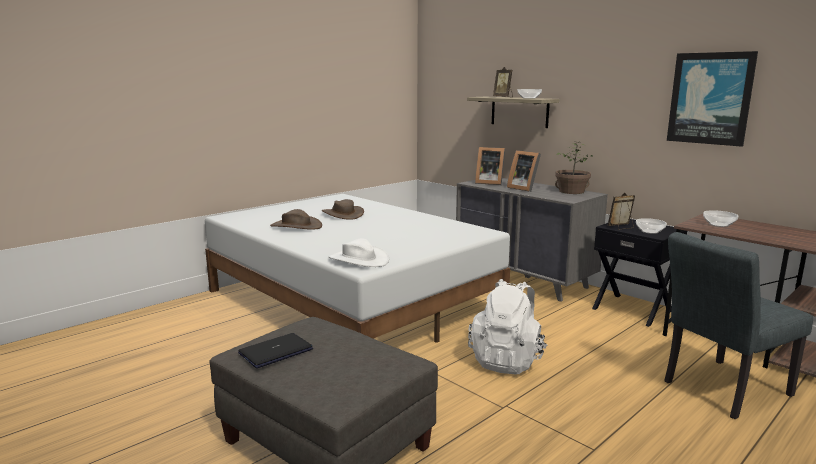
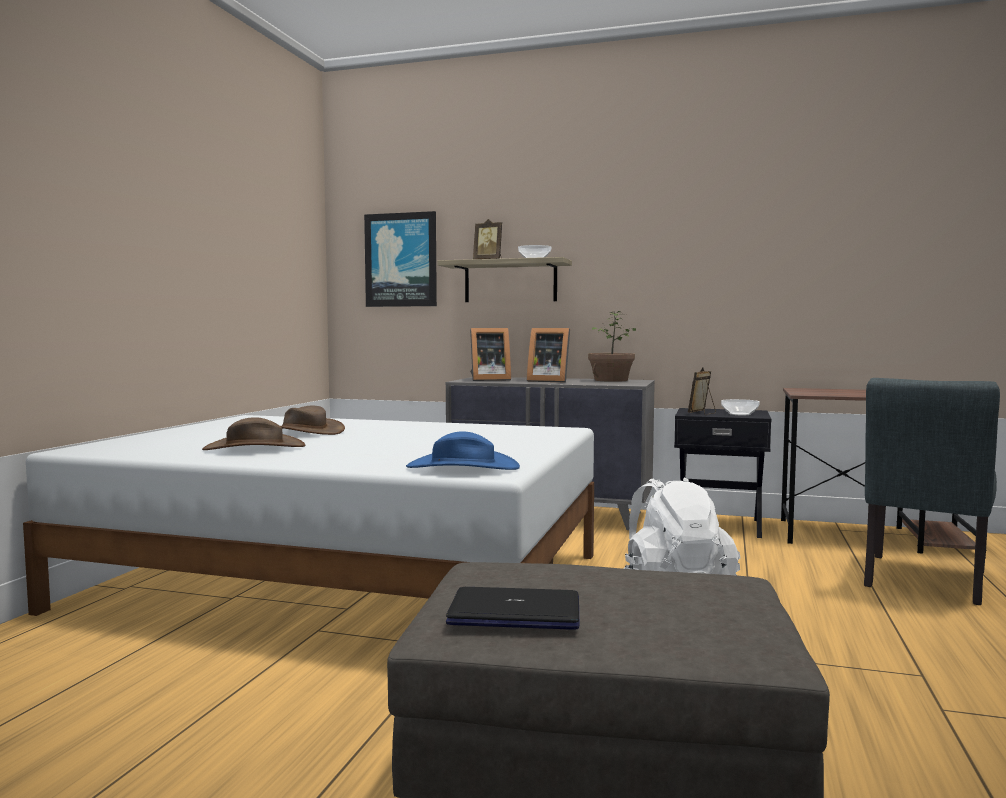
camera: 30 degrees left, 10 degrees down
(276, 351) = (516, 612): laptop -> laptop turned 75 degrees clockwise
(358, 260) = (462, 467): white hat -> blue hat
(710, 98) = (774, 249): picture -> picture (401, 260)
(719, 225) = (826, 392): bowl -> none

